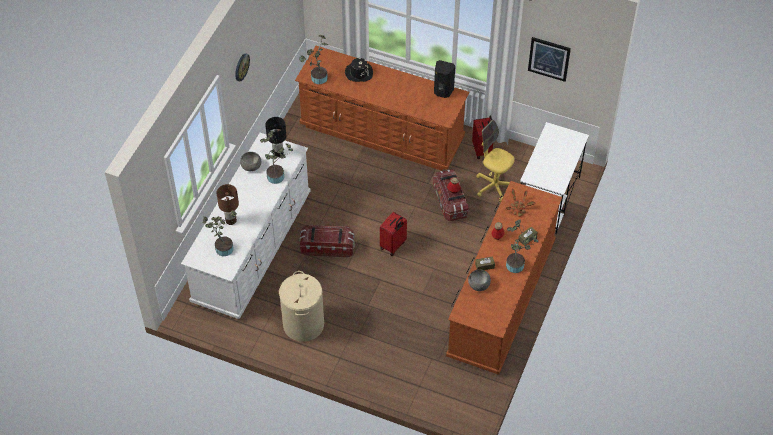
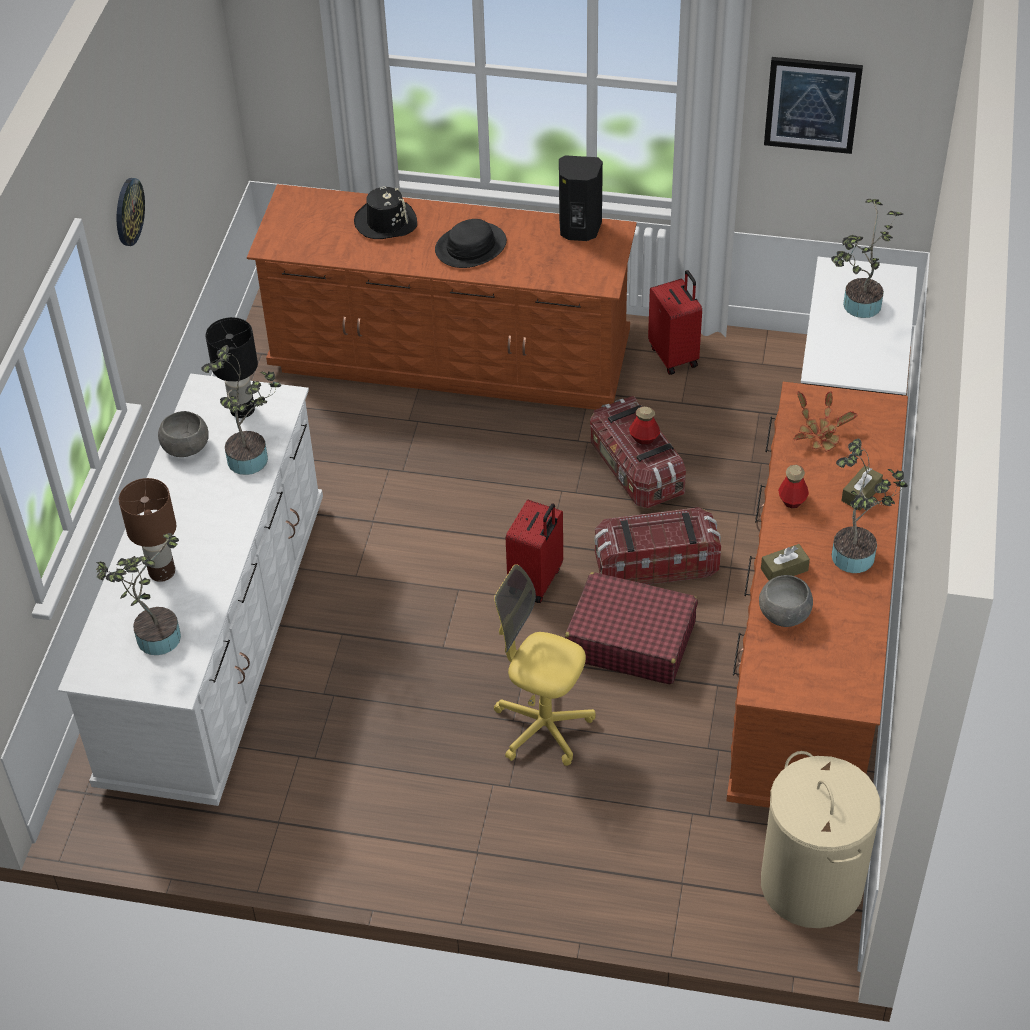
camera: 10 degrees left, 5 degrees down
(303, 324) = (372, 790): beige laundry basket -> beige laundry basket (811, 884)
(317, 78) = (296, 247): potted plant -> potted plant (858, 307)
(327, 247) = (388, 610): storage box -> storage box (655, 564)
(393, 92) = (471, 247): none -> black hat
(426, 279) = (630, 640): none -> red suitcase
(494, 186) = (721, 423): yellow office chair -> yellow office chair (543, 727)

